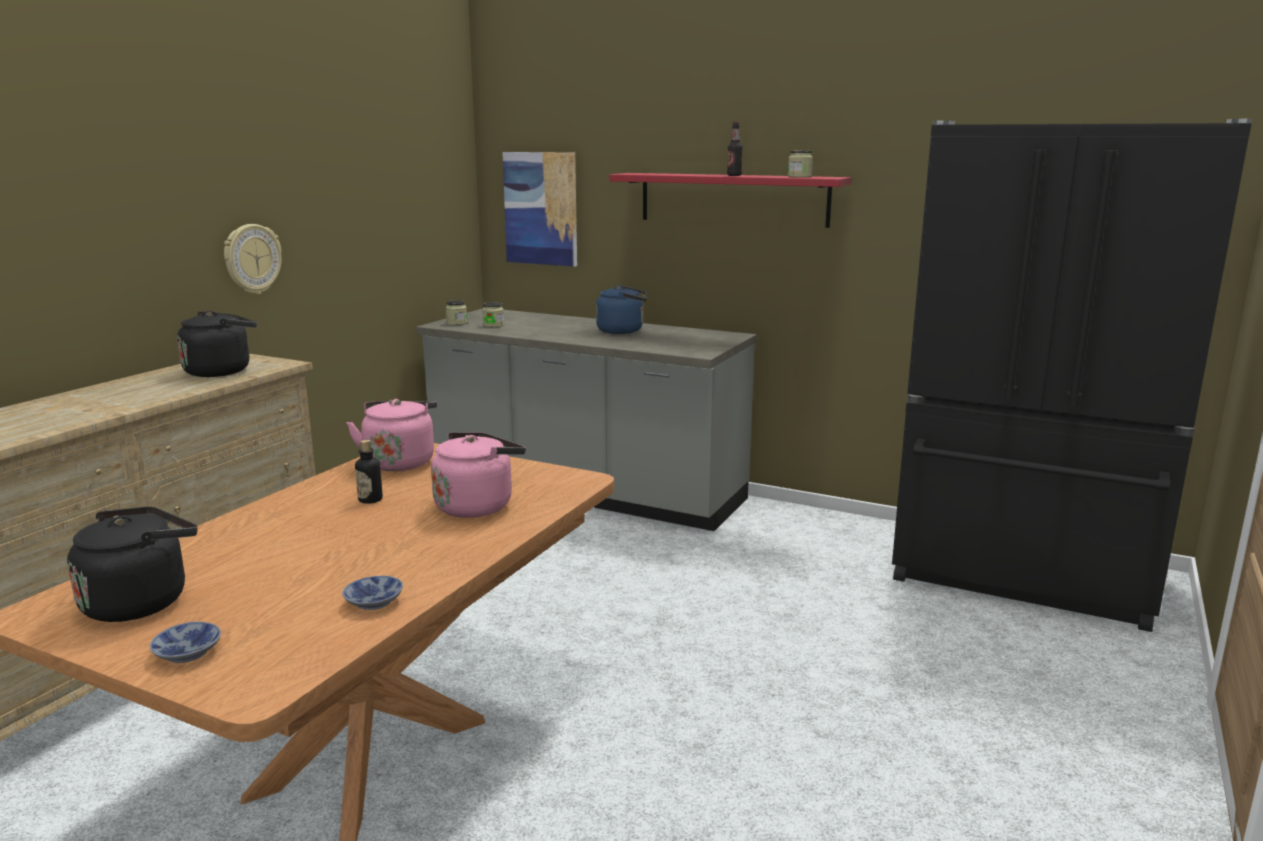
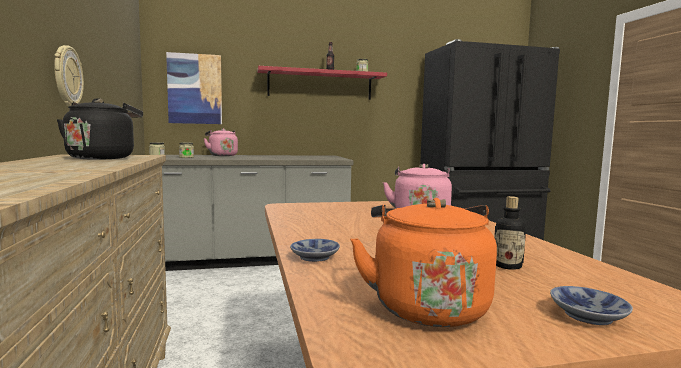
camera: 40 degrees left, 10 degrees down
(141, 601) = (426, 305): black kettle -> orange kettle
(370, 500) = (354, 225): bottle -> bottle (507, 266)
(376, 601) = (547, 257): bowl -> bowl (315, 257)
(400, 462) = (304, 210): pink kettle -> pink kettle (222, 155)
(623, 331) = (272, 156): blue kettle -> none

